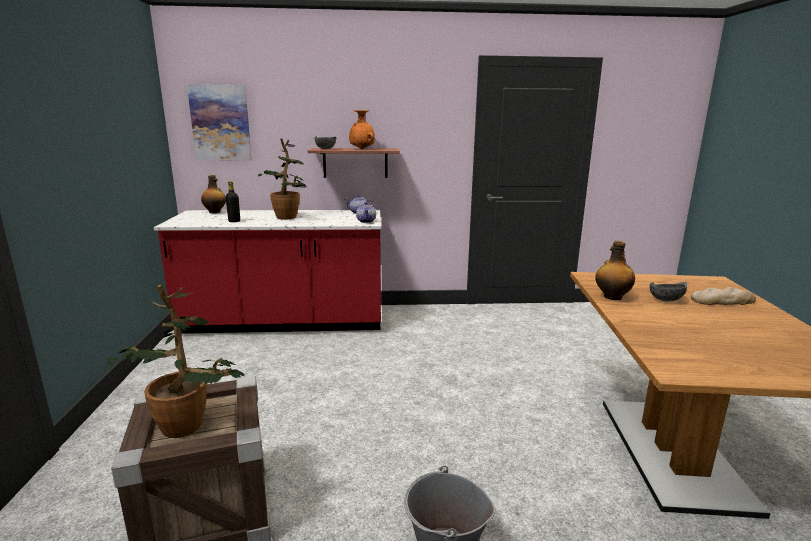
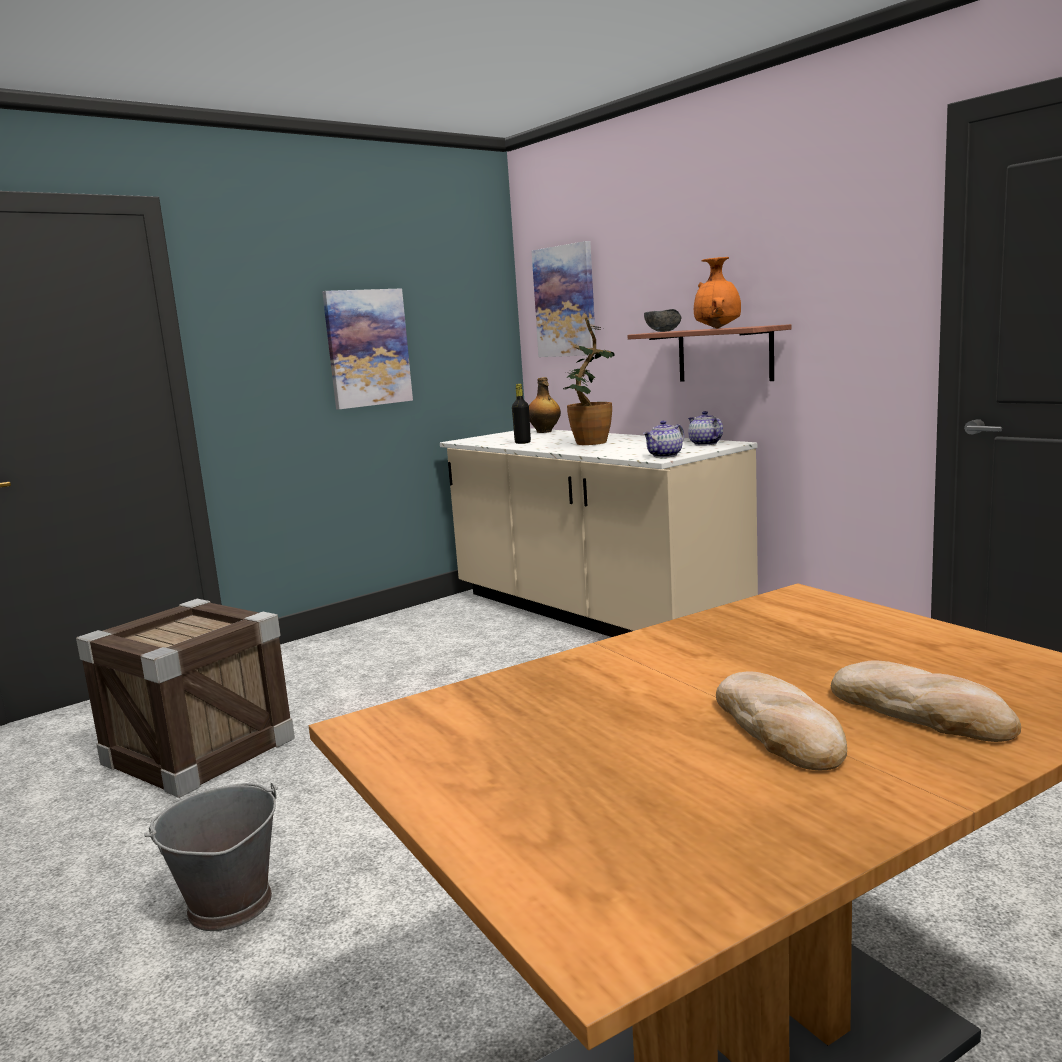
camera: 55 degrees right, 5 degrees down
(104, 154) = (367, 348): none -> picture
(188, 430) = (162, 637): potted plant -> none
(284, 322) = (592, 613): red counter -> beige counter
(611, 297) = (699, 631): bottle -> none
(665, 300) = (782, 665): grey bowl -> none
(726, 318) = (779, 728): none -> bread

